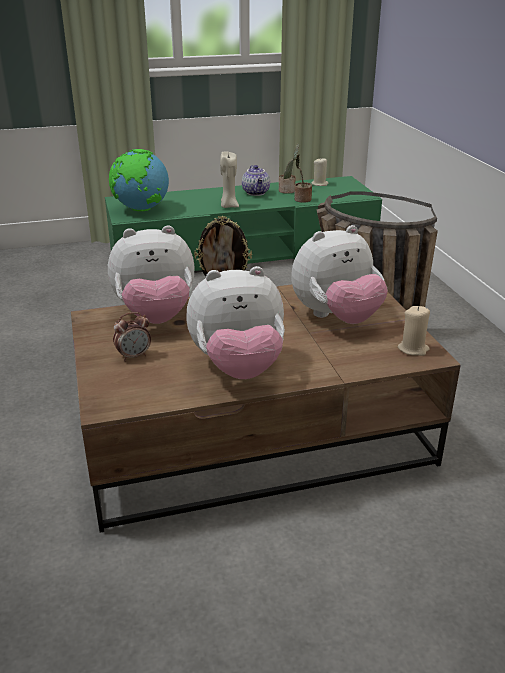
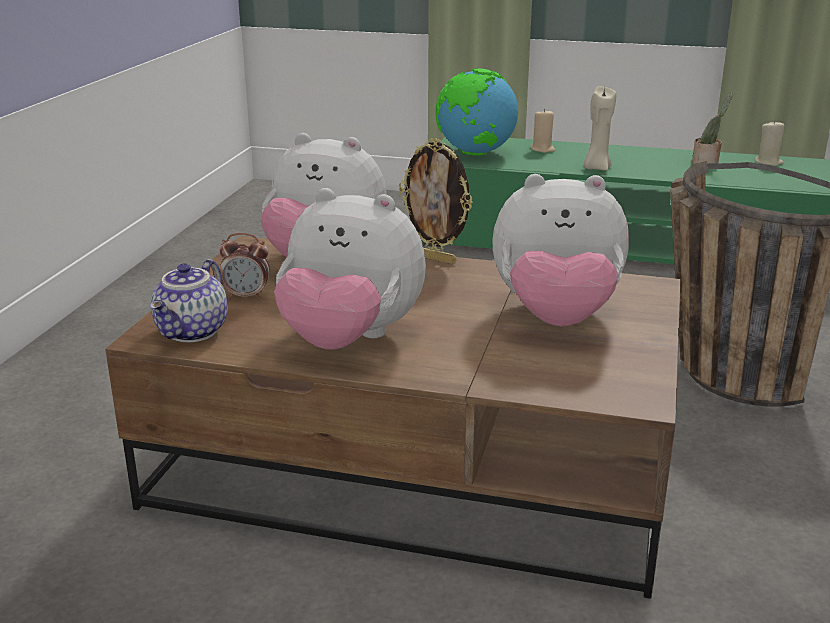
camera: 30 degrees right, 5 degrees down
(256, 193) = (656, 159): teapot -> teapot (193, 332)
(302, 200) = (715, 177): potted plant -> none
(413, 349) = (623, 383): beige candle -> beige candle (542, 149)

